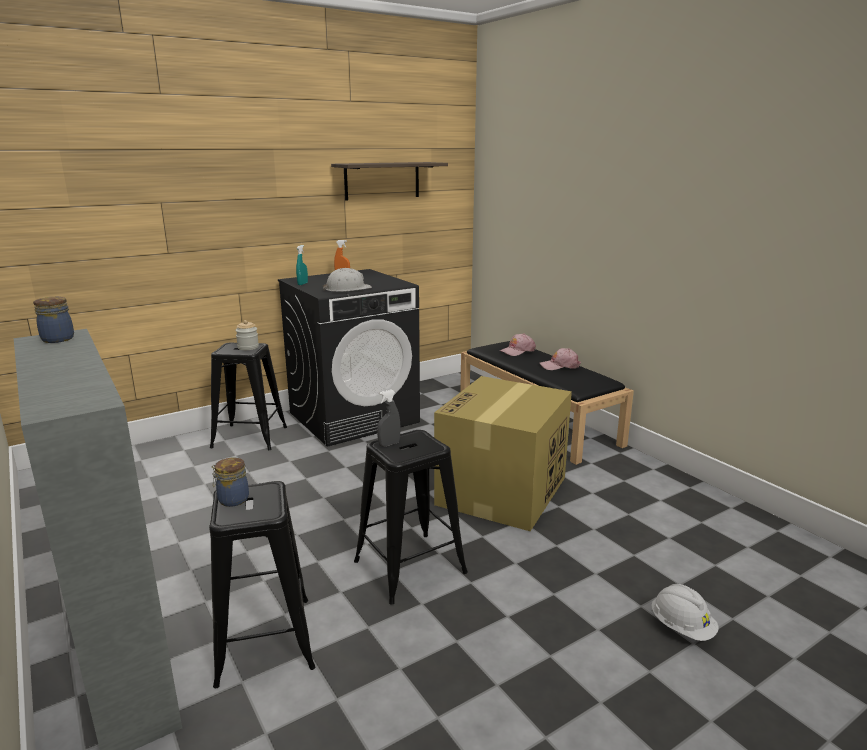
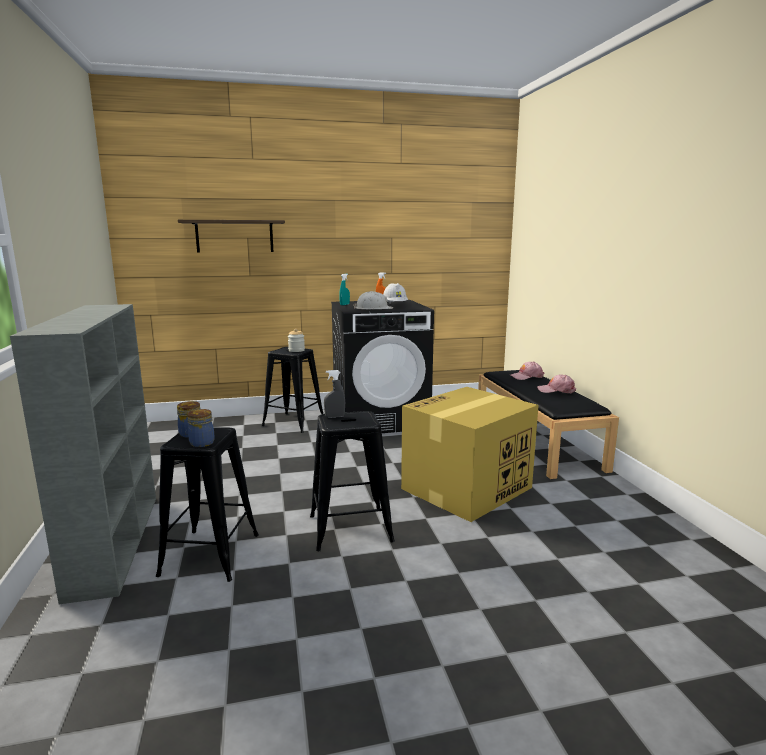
camera: 20 degrees right, 5 degrees down
(58, 339) = (107, 306): jar -> jar (202, 442)
(382, 180) = (425, 227): shelf -> shelf (234, 236)
(682, 627) = (565, 627): white hard hat -> white hard hat (395, 305)

